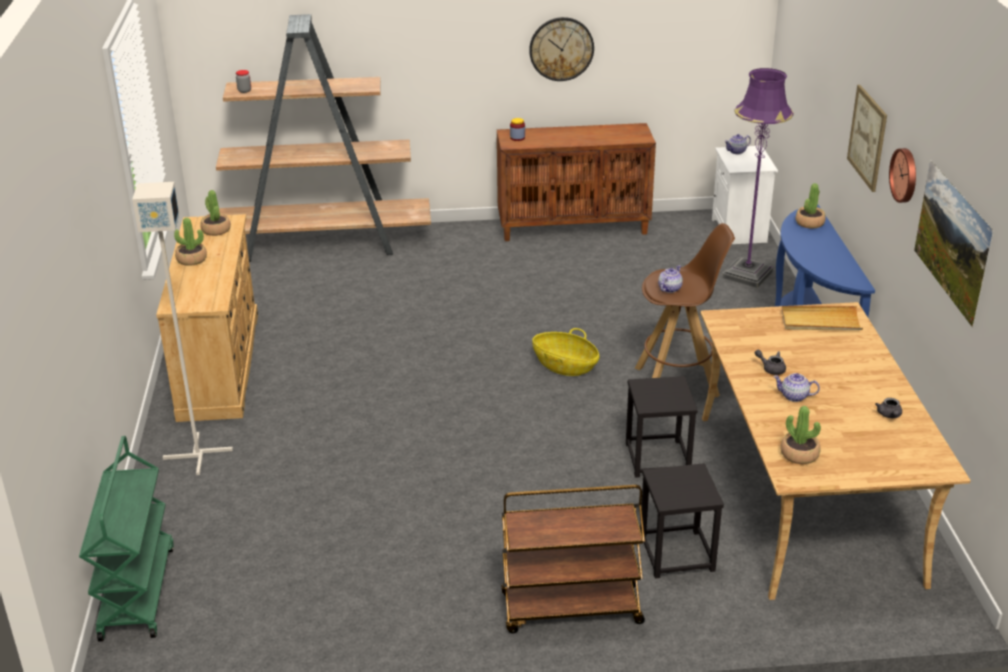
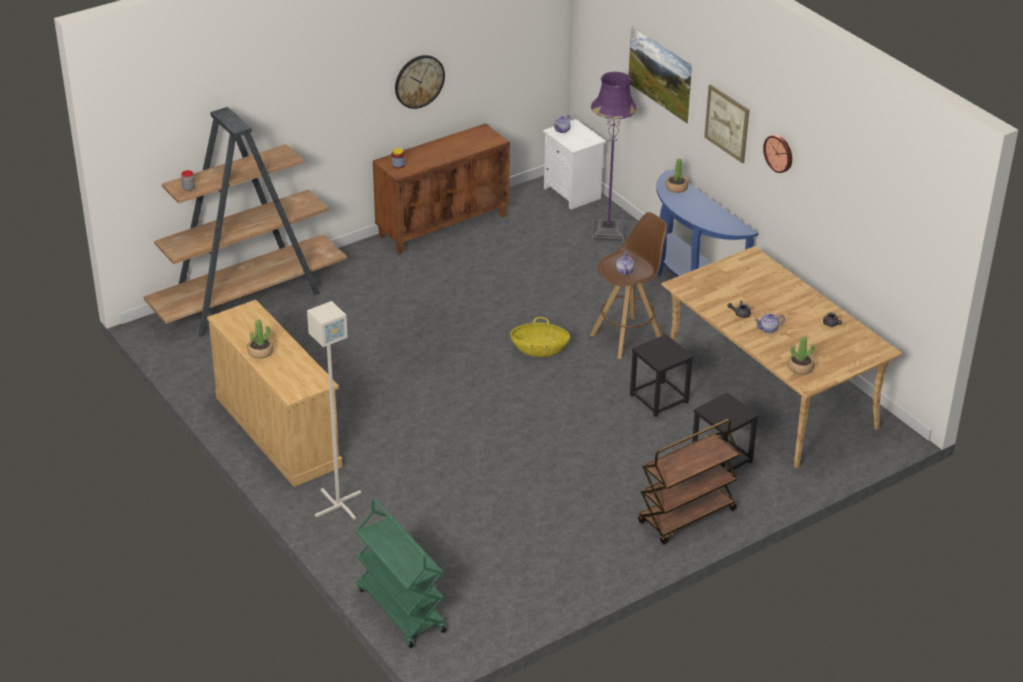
camera: 30 degrees left, 5 degrees up
(216, 230) = (249, 321): potted plant -> none
(820, 321) = (743, 268): beige tray -> none
(946, 264) = (836, 214): picture -> picture (658, 88)

